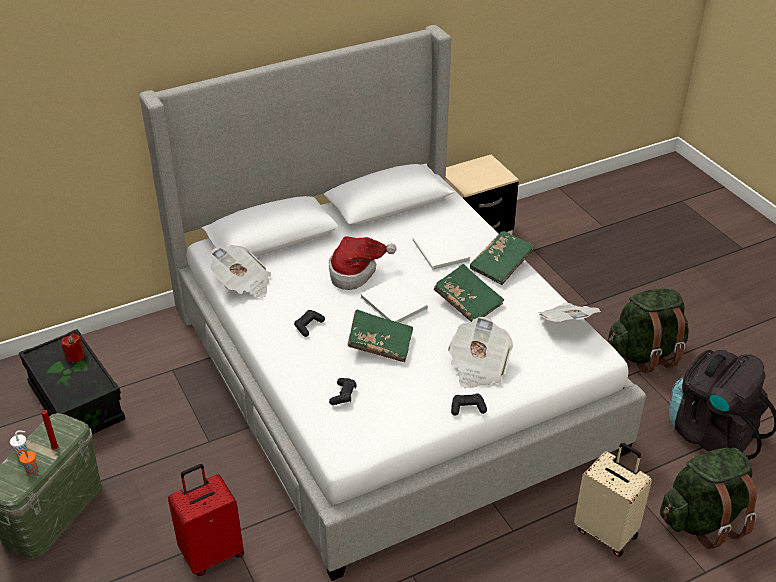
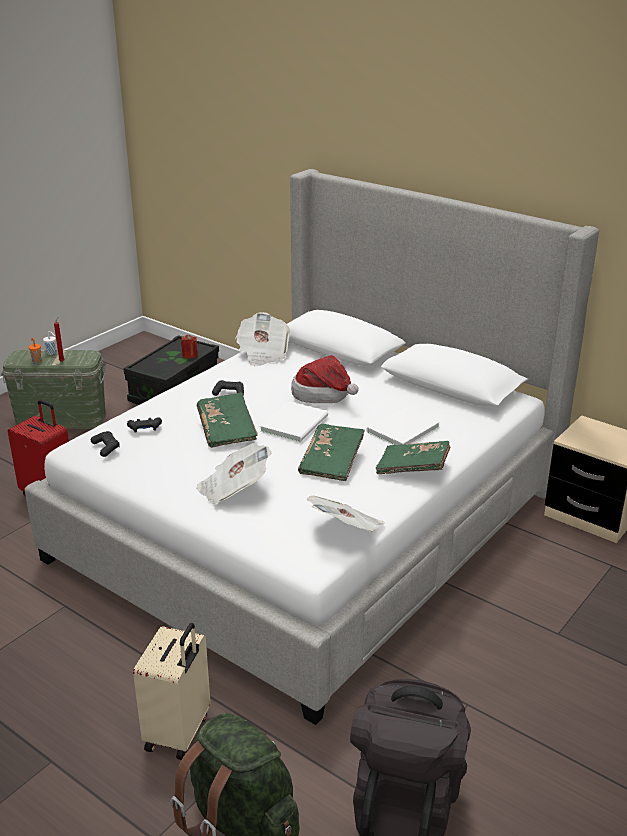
camera: 65 degrees right, 10 degrees down
(467, 408) = (167, 497): black game controller -> black game controller (106, 448)
(645, 354) = (508, 705): green backpack -> none

